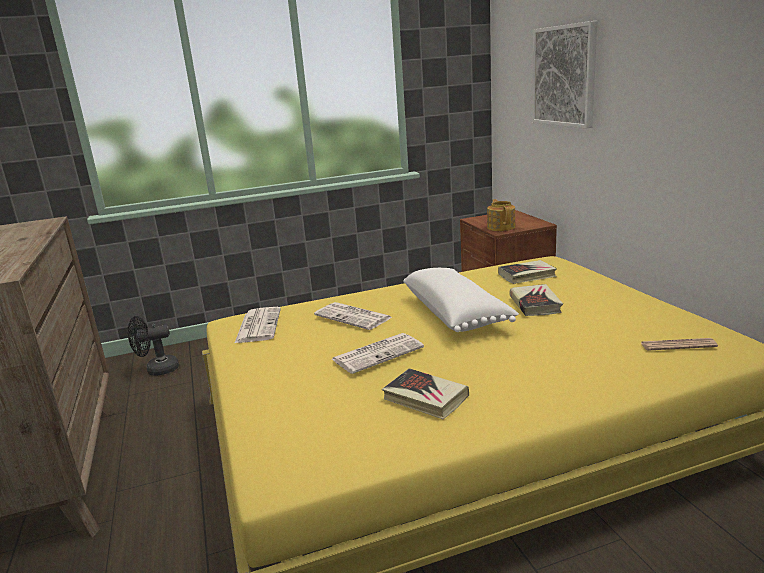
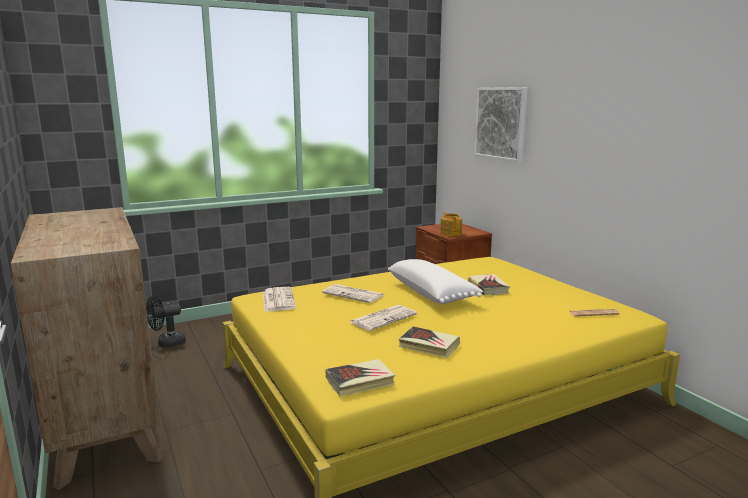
camera: 10 degrees left, 5 degrees down
(527, 275) = (476, 269): book -> book (360, 381)

